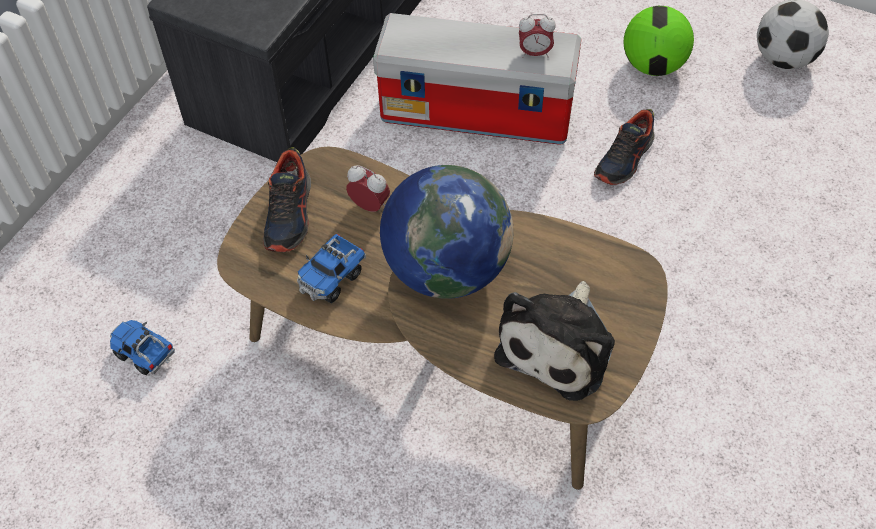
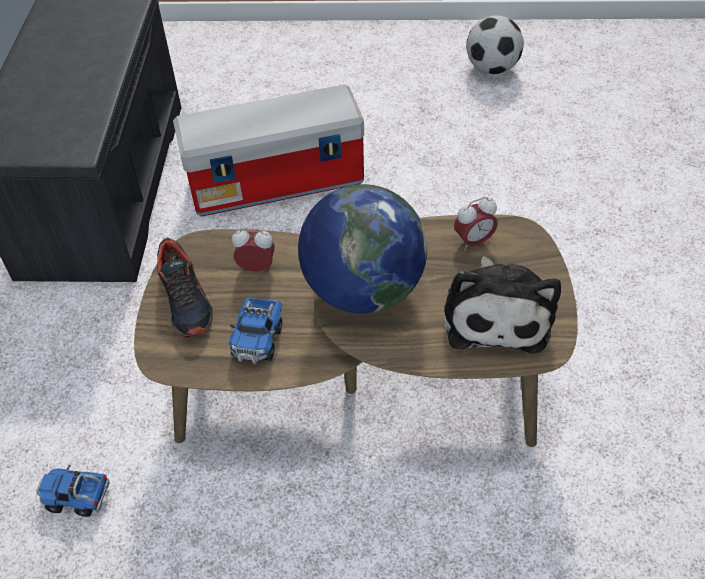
camera: 25 degrees left, 5 degrees down
(535, 53) = (319, 108): alarm clock -> alarm clock (473, 241)
(624, 159) = (417, 177): shoe -> none
(653, 65) = (398, 103): football -> none

